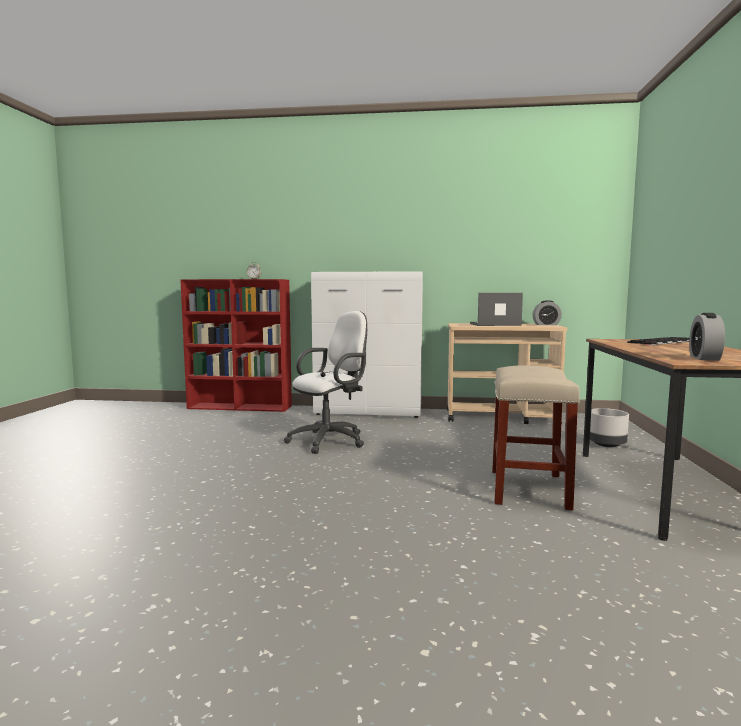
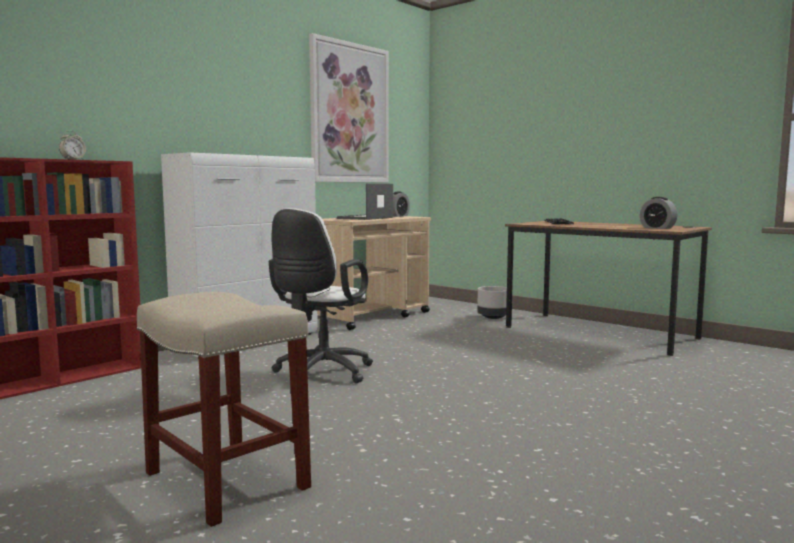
camera: 55 degrees left, 0 degrees up
(331, 440) = (320, 374): white office chair -> white office chair turned 150 degrees counterclockwise
(507, 227) = (349, 113): none -> picture
(528, 488) = (555, 354): beige stool -> beige stool (224, 479)

